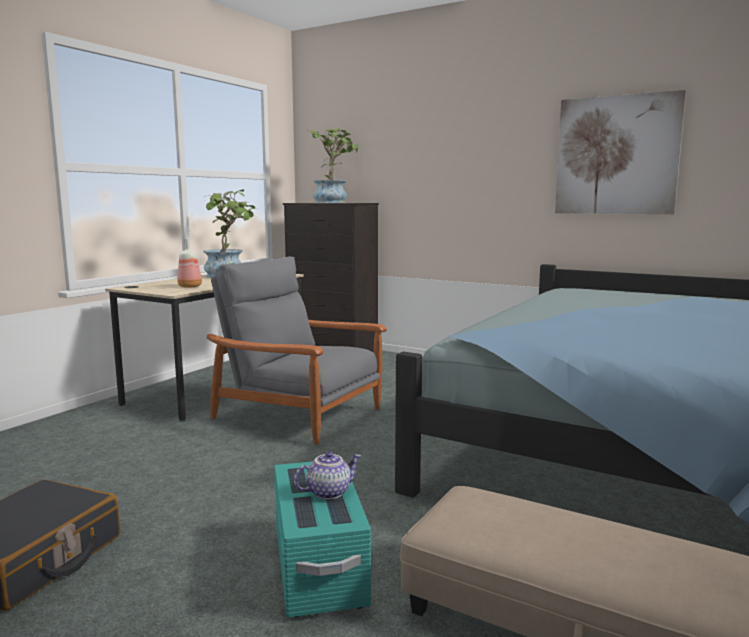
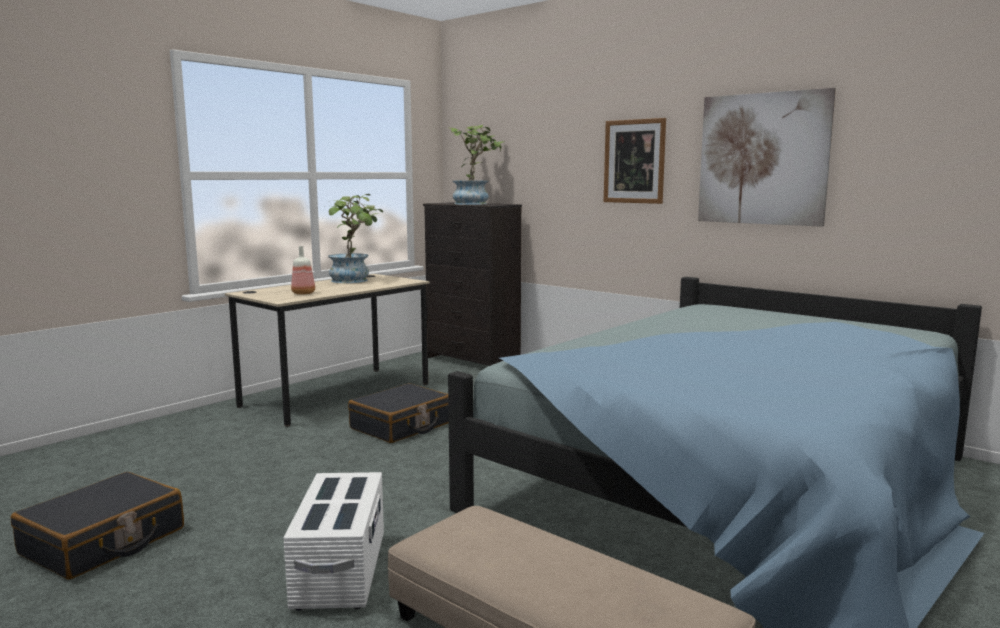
camera: 10 degrees right, 0 degrees up
(299, 414) = (401, 426): grey armchair -> black suitcase
(319, 567) = (341, 570): turquoise storage box -> white storage box
(328, 492) = (347, 501): teapot -> none
(491, 160) = (634, 161): none -> picture

